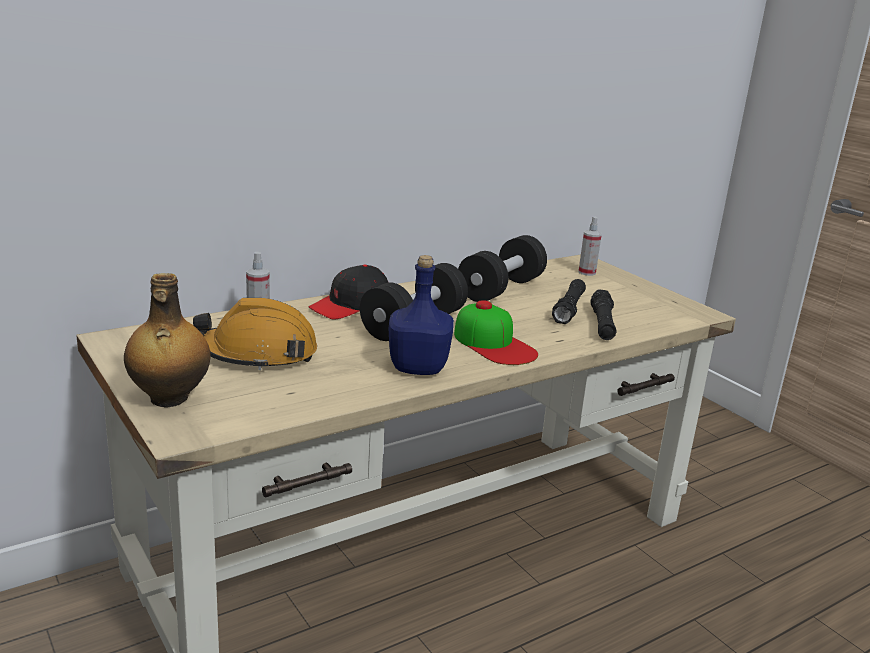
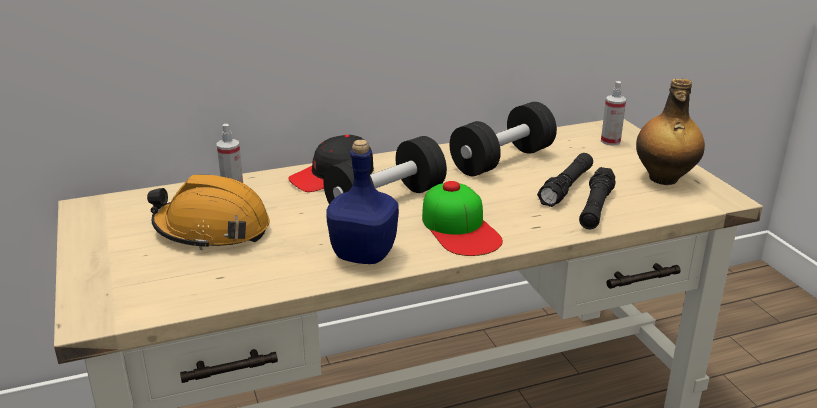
camera: 15 degrees right, 5 degrees up
(169, 399) = (101, 278): bottle -> bottle (663, 179)

